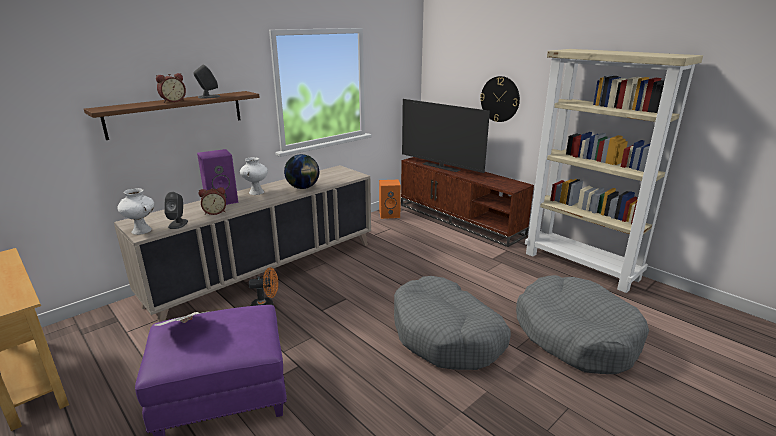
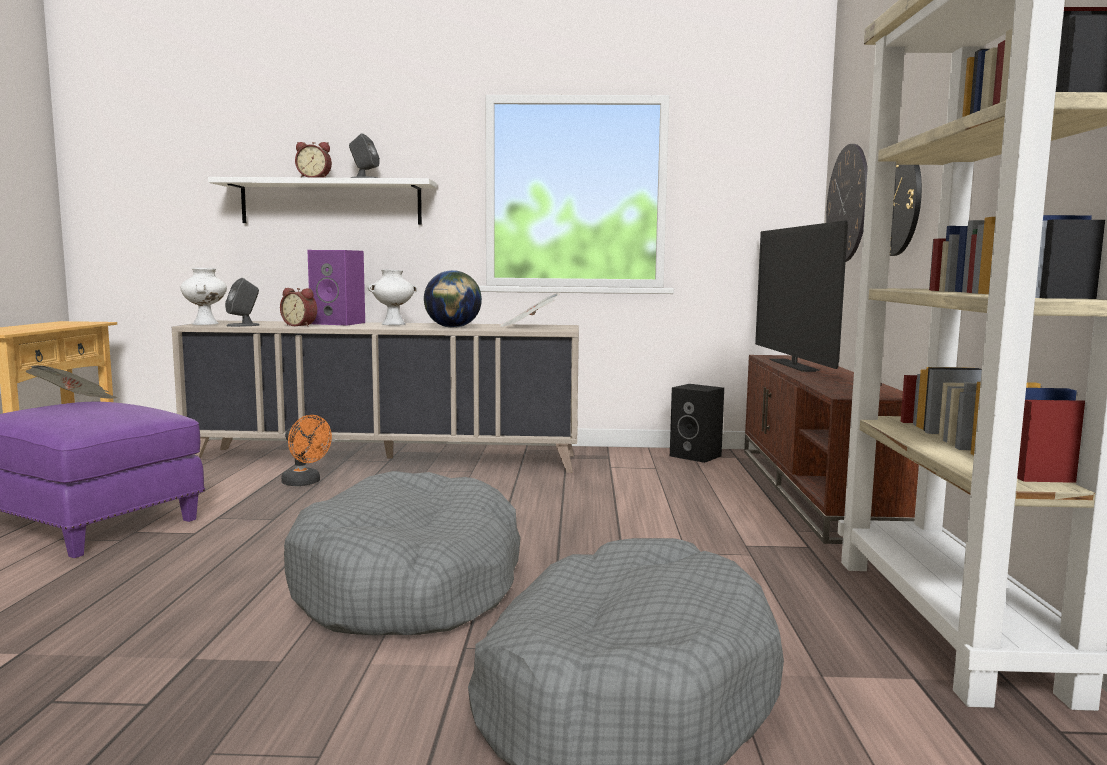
camera: 45 degrees right, 15 degrees down
(176, 114) = (331, 202): brown shelf -> white shelf
(330, 175) = (528, 326): none -> newspaper
(390, 214) = (697, 456): orange speaker -> black speaker
(449, 87) = (847, 204): none -> wall clock

